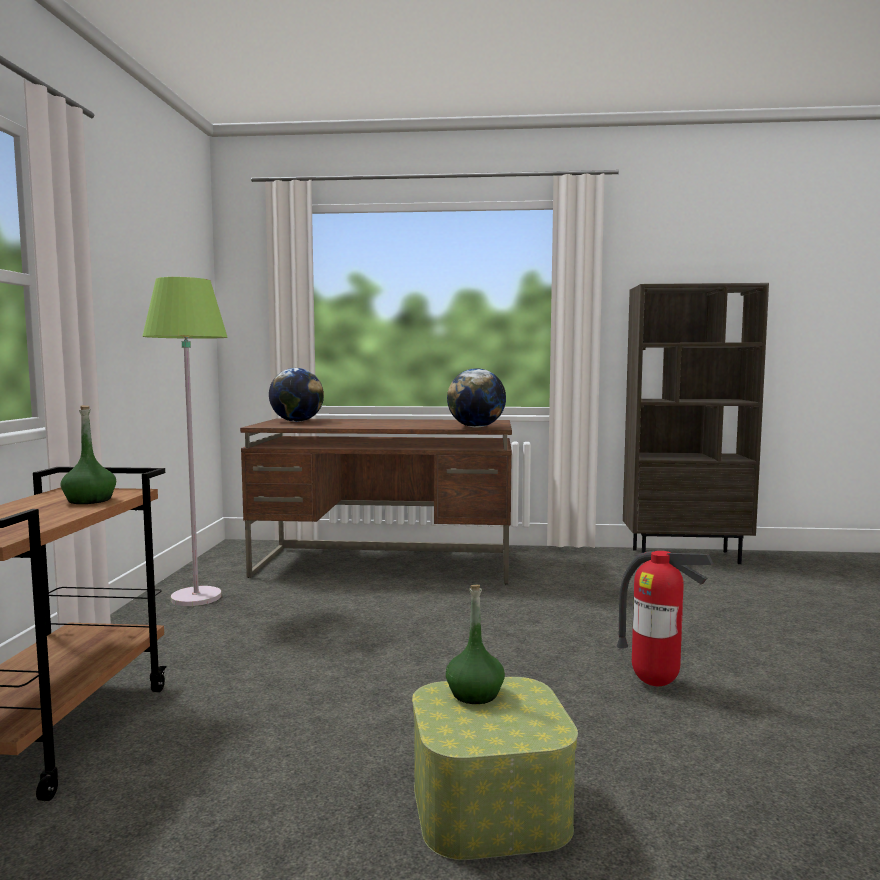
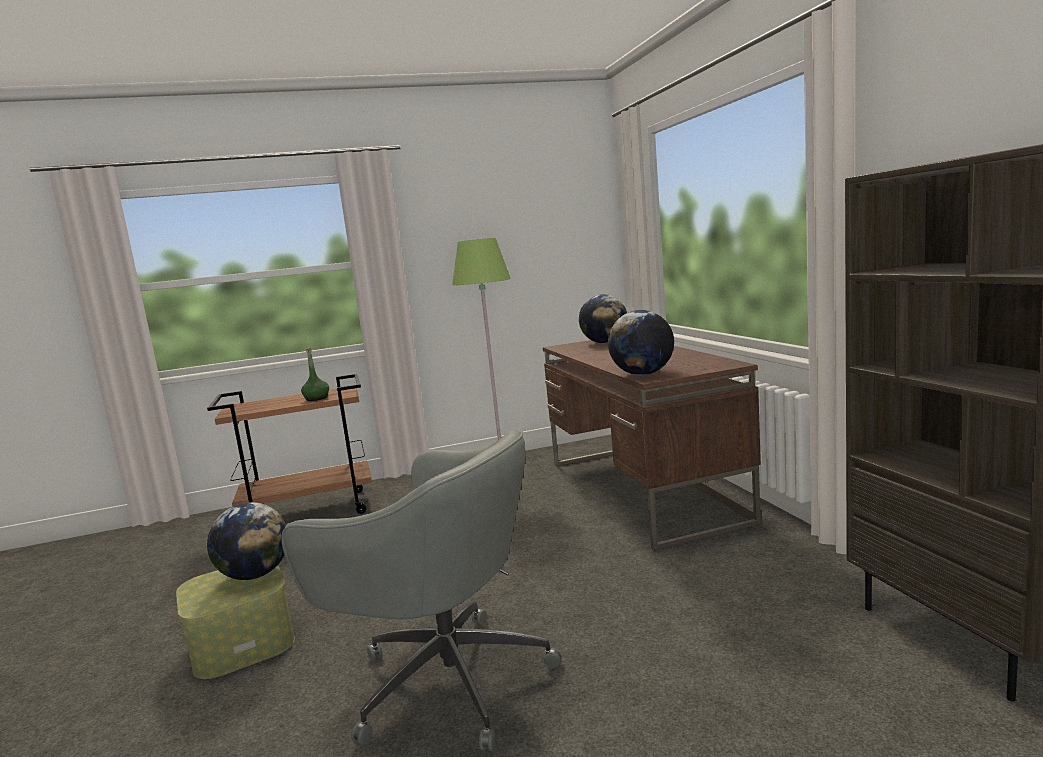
camera: 70 degrees right, 5 degrees up
(474, 694) = (255, 575): green bottle -> globe
(656, 683) = (446, 679): fire extinguisher -> grey office chair

